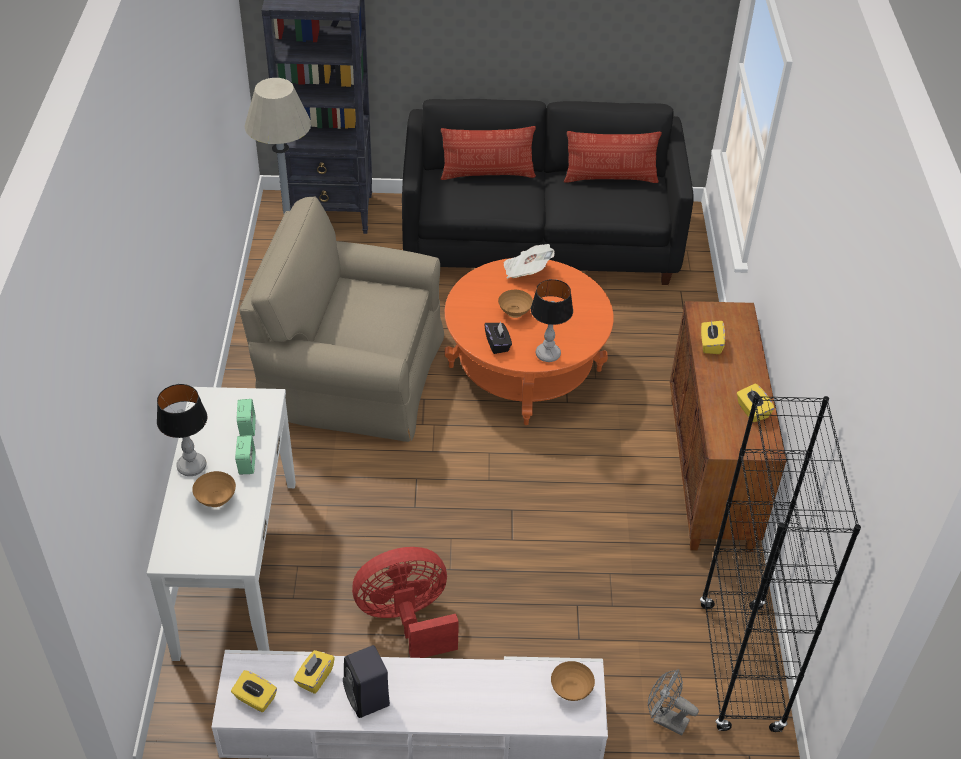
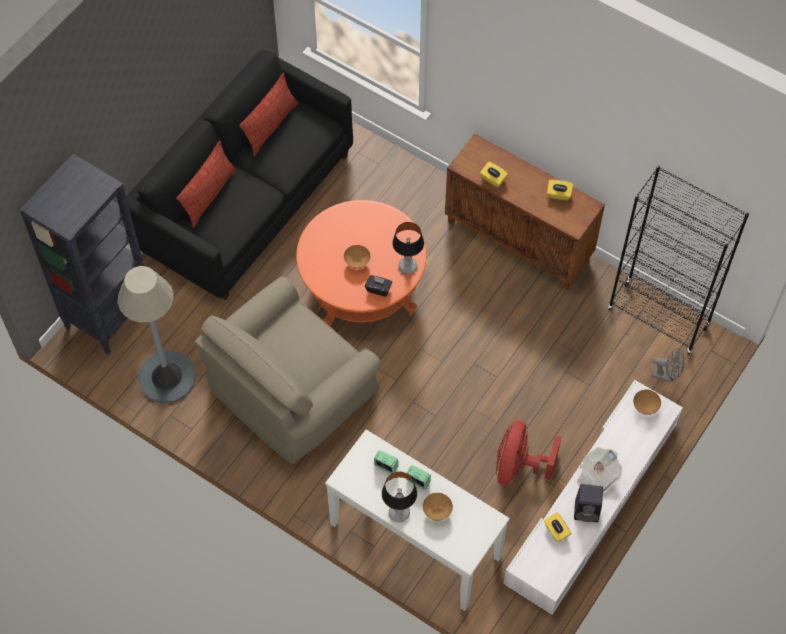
camera: 55 degrees left, 15 degrees up
(255, 699) = (551, 569): yellow tissue box -> none
(526, 271) = (322, 232): newspaper -> newspaper (596, 475)
(665, 719) = (667, 375): grey fan -> grey fan turned 135 degrees counterclockwise

